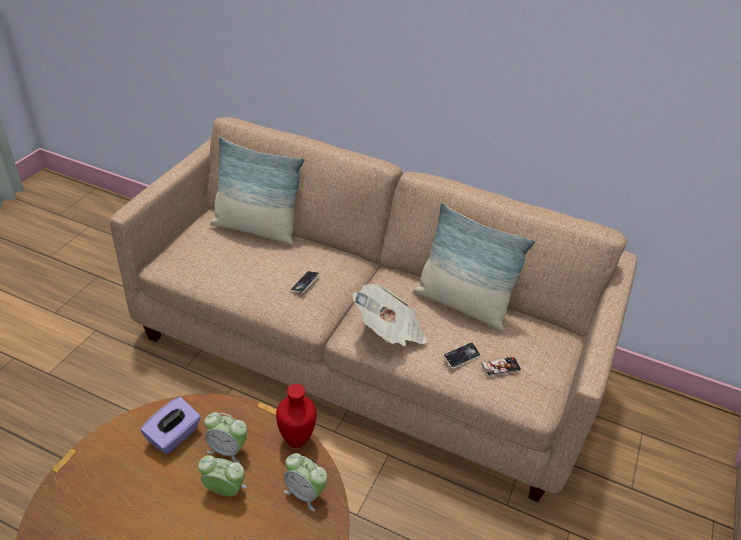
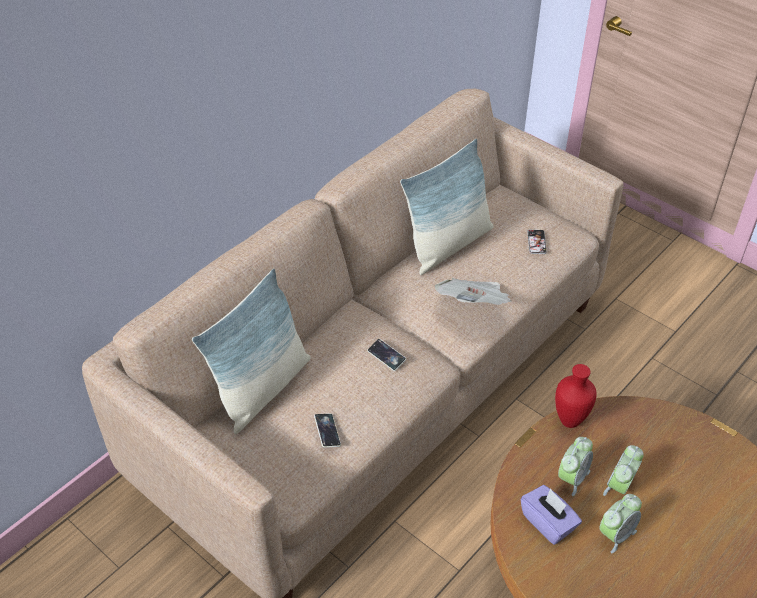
camera: 70 degrees left, 5 degrees up
(305, 493) = (629, 425): alarm clock -> alarm clock (615, 534)
(461, 357) = (519, 264): phone -> phone (327, 432)

